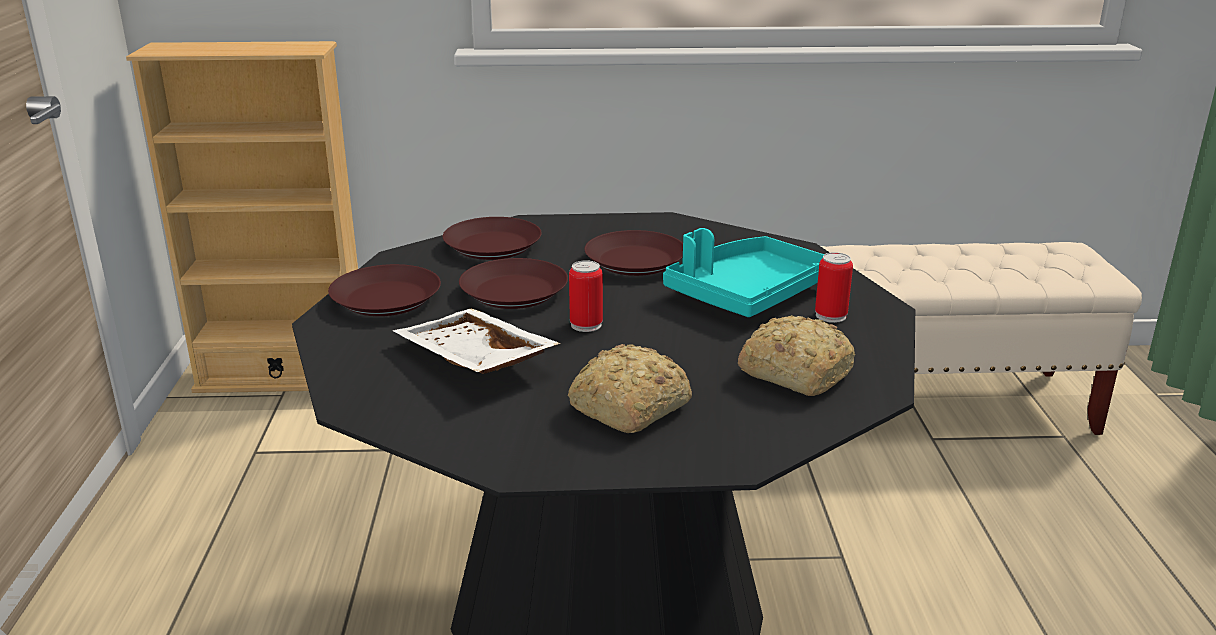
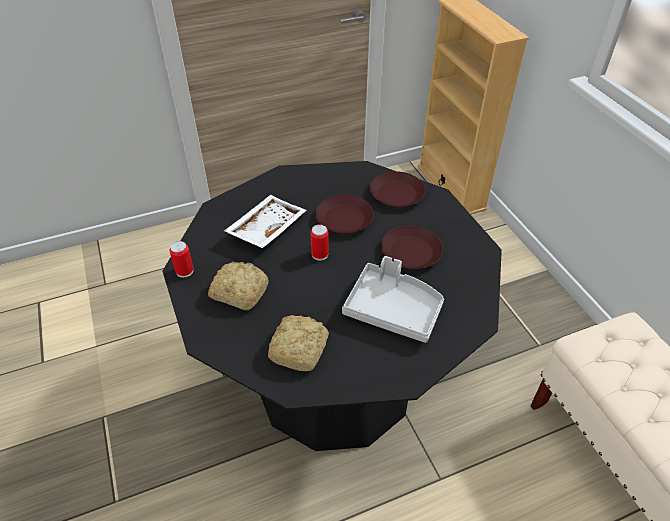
camera: 70 degrees right, 20 degrees up
(385, 299) = (314, 181): brown plate -> none
(746, 293) = (393, 309): turquoise tray -> grey tray
(830, 316) = (382, 354): can -> can (184, 271)

